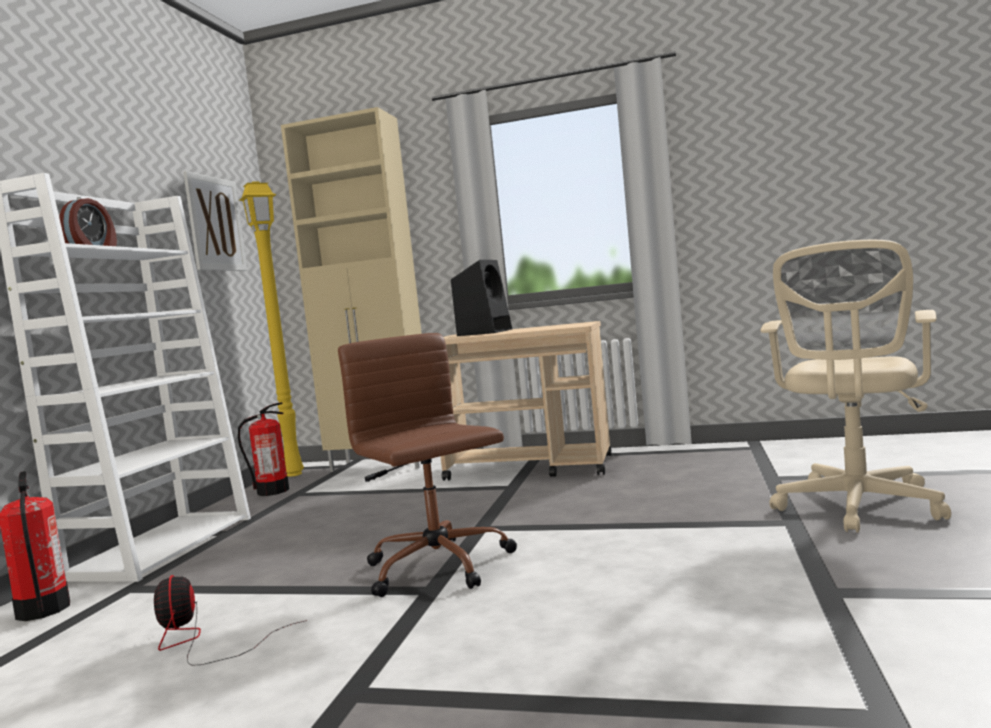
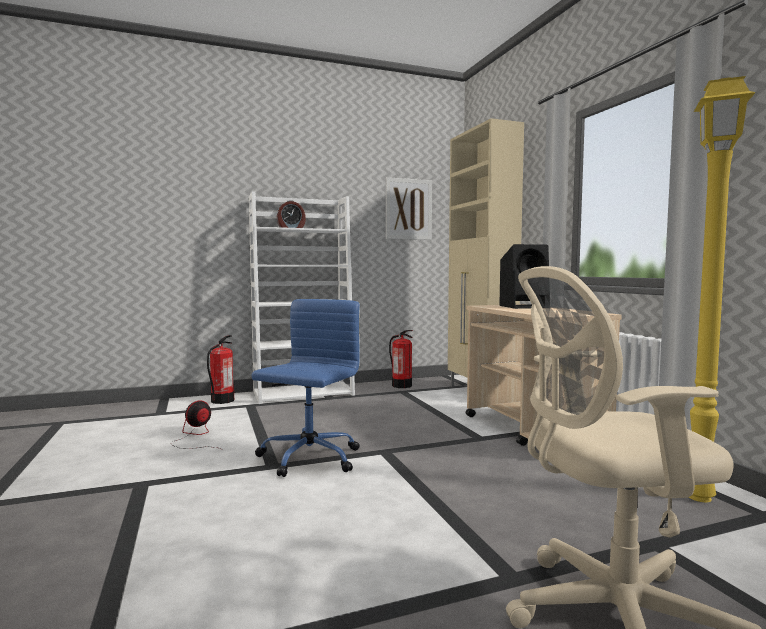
camera: 55 degrees right, 0 degrees up
(295, 474) = (437, 380): yellow floor lamp -> yellow floor lamp (700, 497)
(439, 567) = (308, 458): brown office chair -> blue office chair

